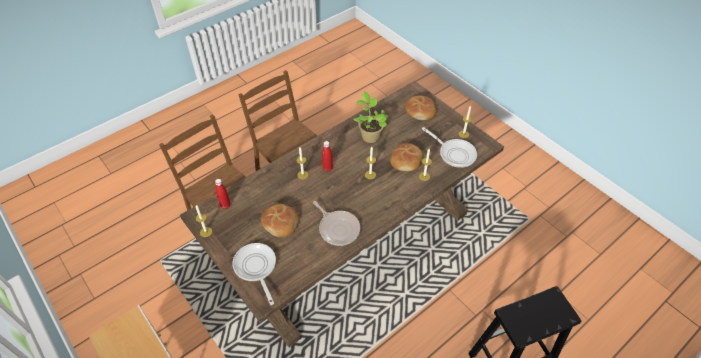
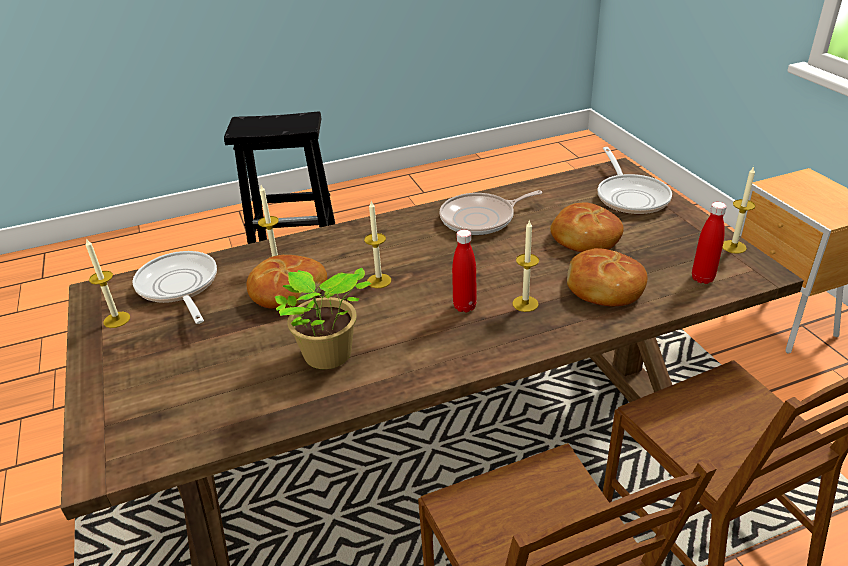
camera: 160 degrees left, 15 degrees down
(338, 228) = (481, 219): frying pan -> frying pan turned 90 degrees counterclockwise
(420, 111) = (152, 394): bread -> bread (604, 288)

